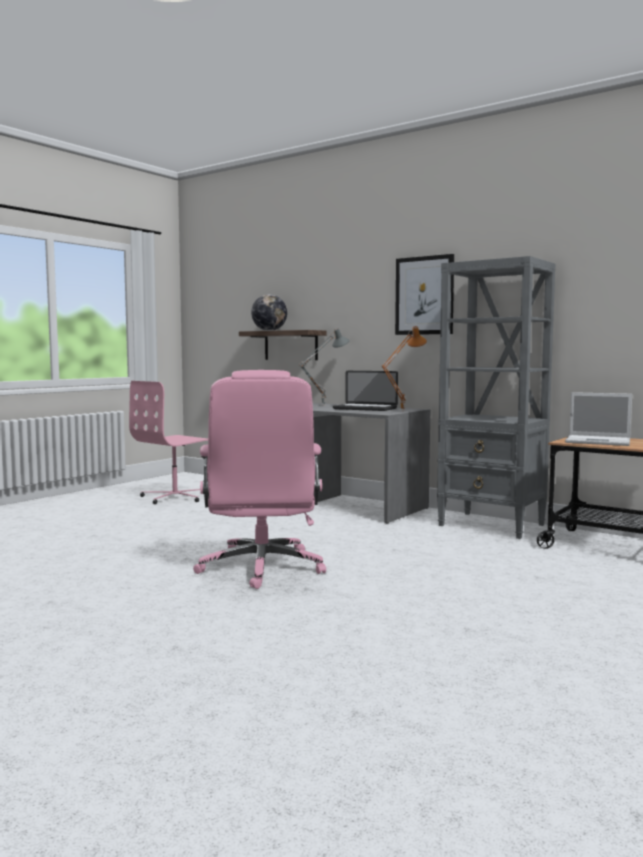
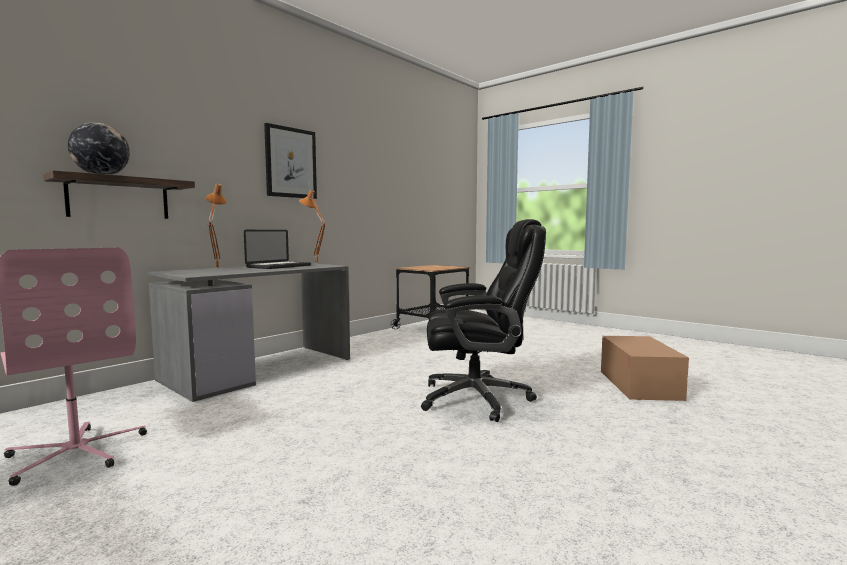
camera: 85 degrees left, 0 degrees up
(261, 568) = (478, 398): pink office chair -> black office chair
(323, 405) = (216, 269): grey table lamp -> orange table lamp
(328, 652) = (639, 384): none -> cardboard box
(492, 525) = (373, 339): grey bookcase -> none
(599, 441) = (431, 268): laptop -> none

